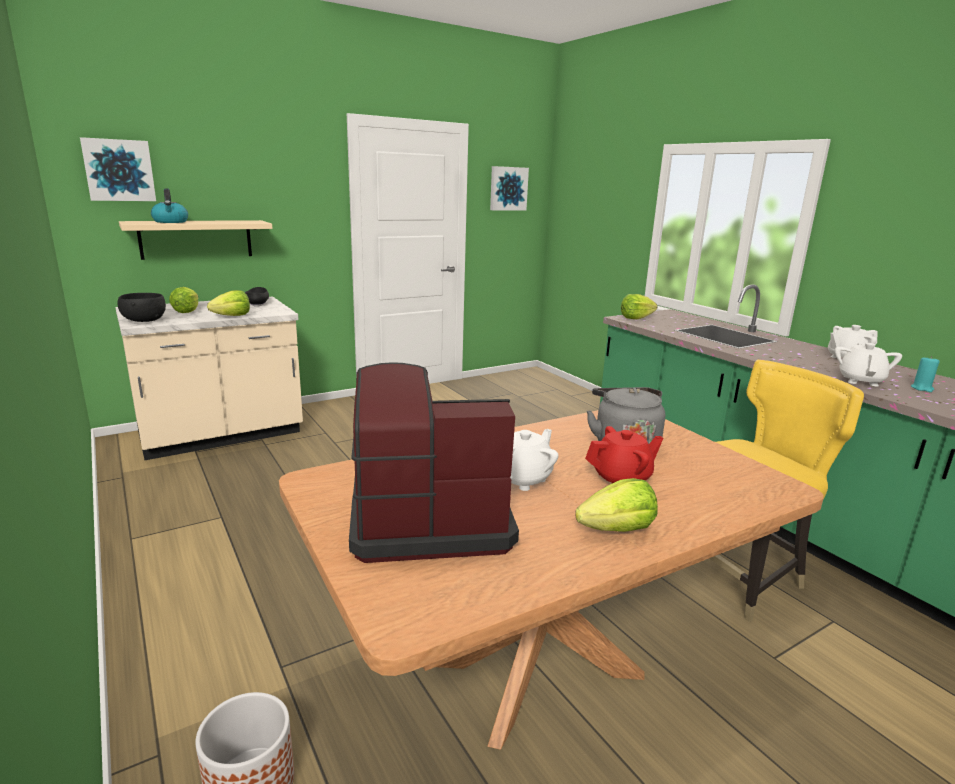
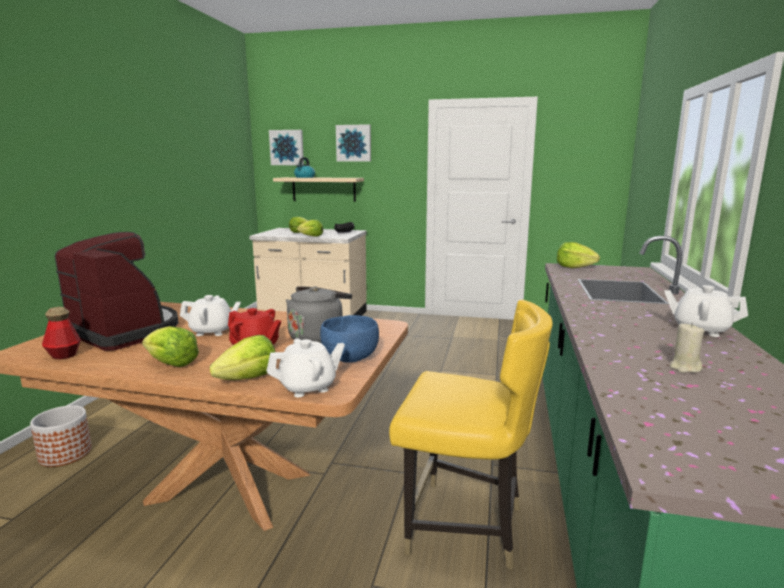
camera: 45 degrees right, 5 degrees down
(144, 320) = (268, 233): black bowl -> none
(476, 586) = (64, 355): none -> bottle
(508, 188) = (580, 151): picture -> picture (354, 143)
(706, 454) = (350, 357): none -> blue bowl
(716, 508) = (248, 378): none -> lettuce
(860, 380) = (623, 344): white teapot -> white teapot (308, 387)
(922, 388) = (684, 368): turquoise candle -> beige candle

